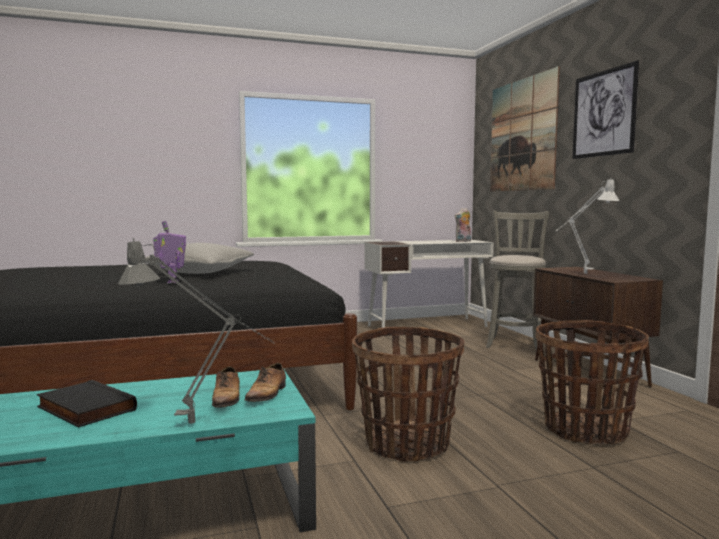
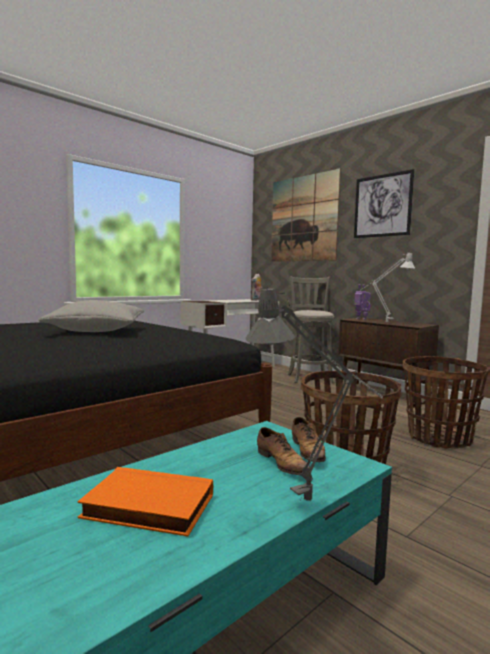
camera: 25 degrees left, 0 degrees up
(84, 409) = (147, 508): black book -> orange book
(171, 282) = (94, 341): toy robot -> toy robot (361, 319)

